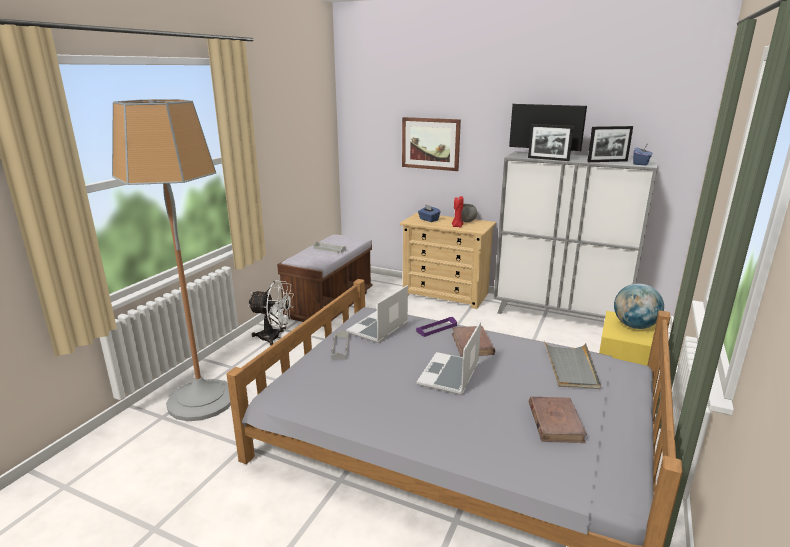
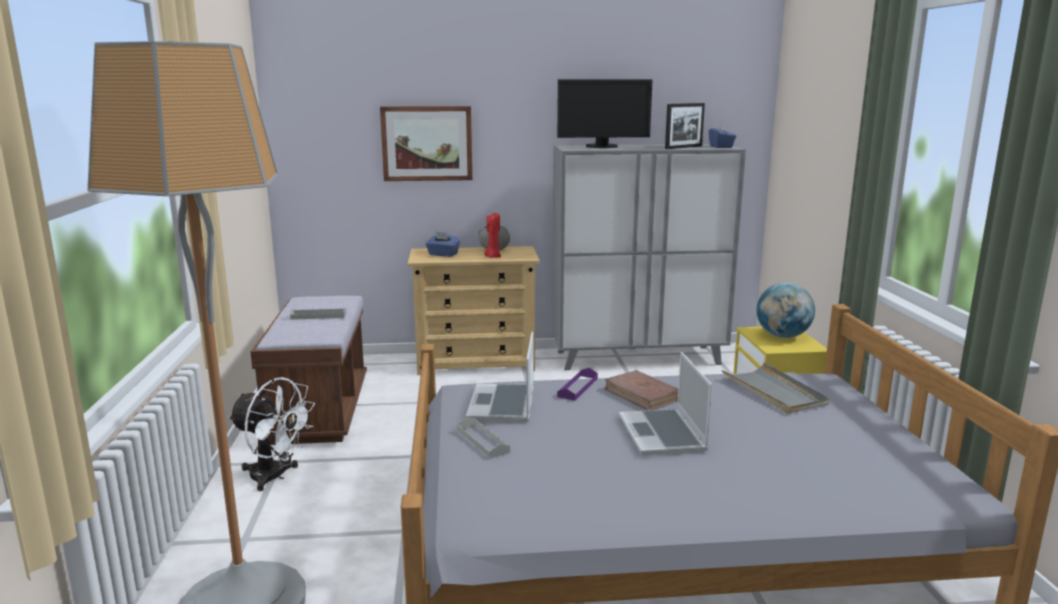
camera: 30 degrees left, 5 degrees down
(274, 337) = (275, 477): white fan -> white fan turned 45 degrees clockwise
(548, 159) = (617, 149): picture frame -> none
(555, 422) = (831, 449): brown book -> none

